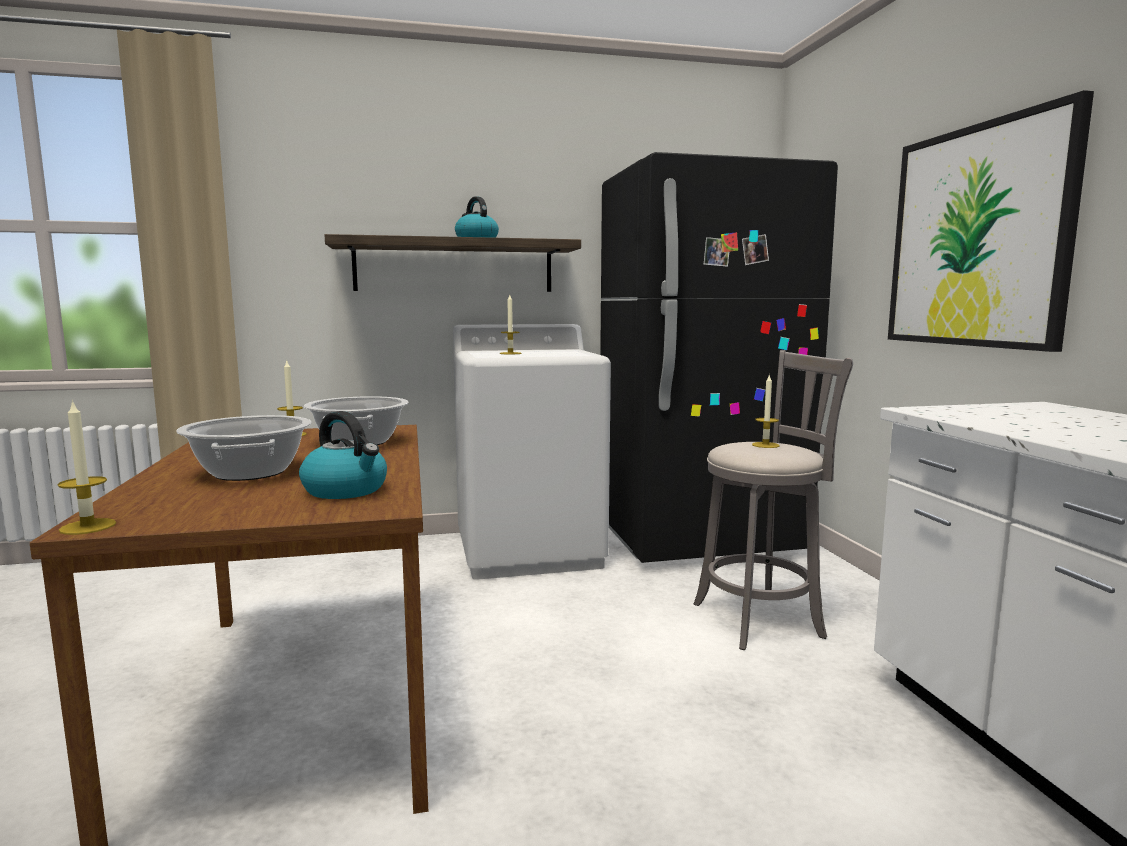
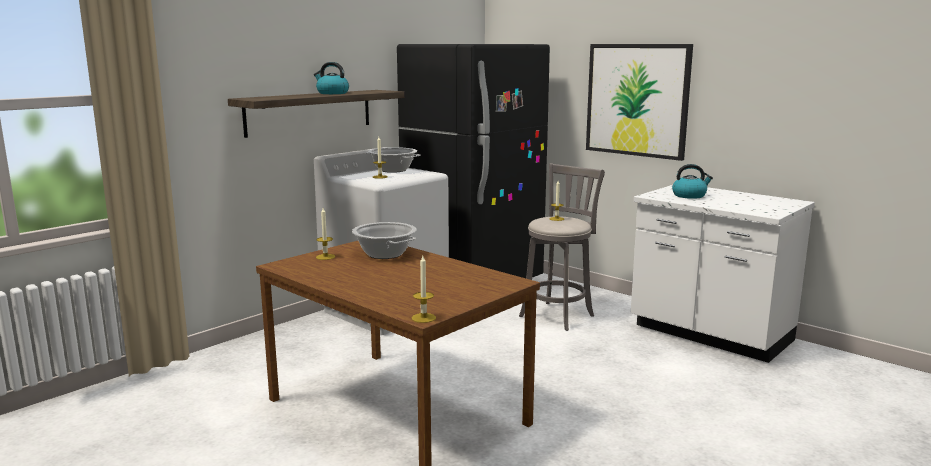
camera: 35 degrees left, 5 degrees up
(249, 472) = (394, 281): cooking pot -> cooking pot (392, 170)
(346, 490) = (474, 279): kettle -> kettle (689, 195)

